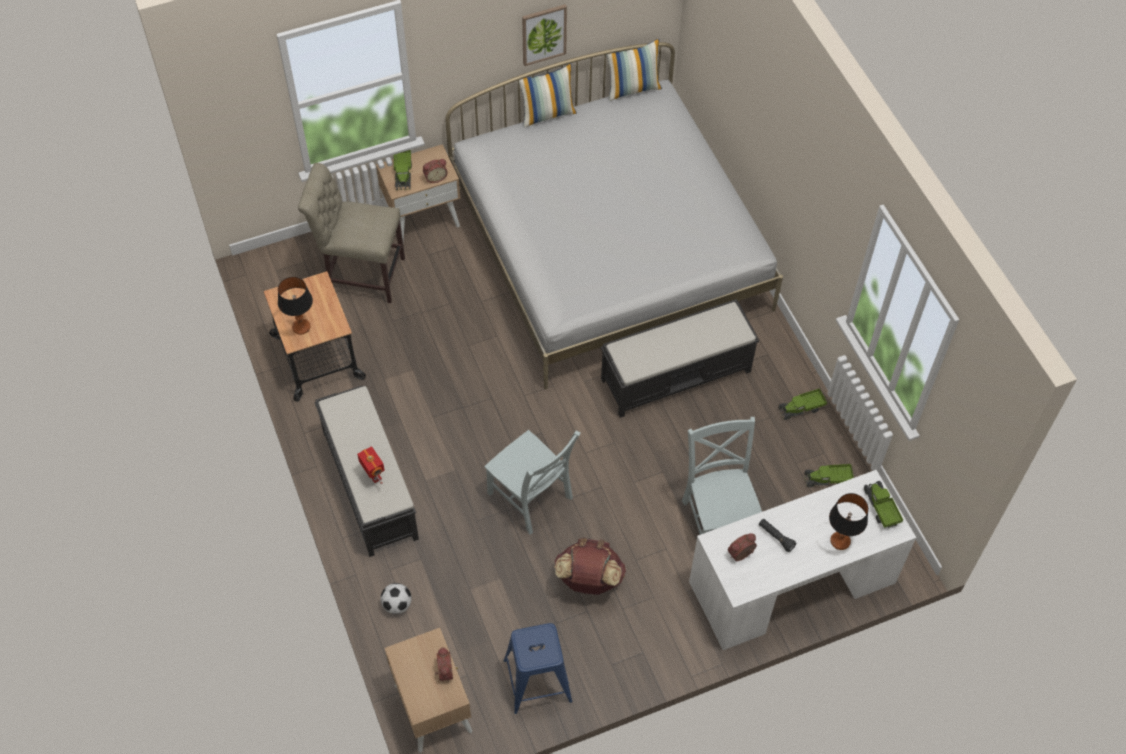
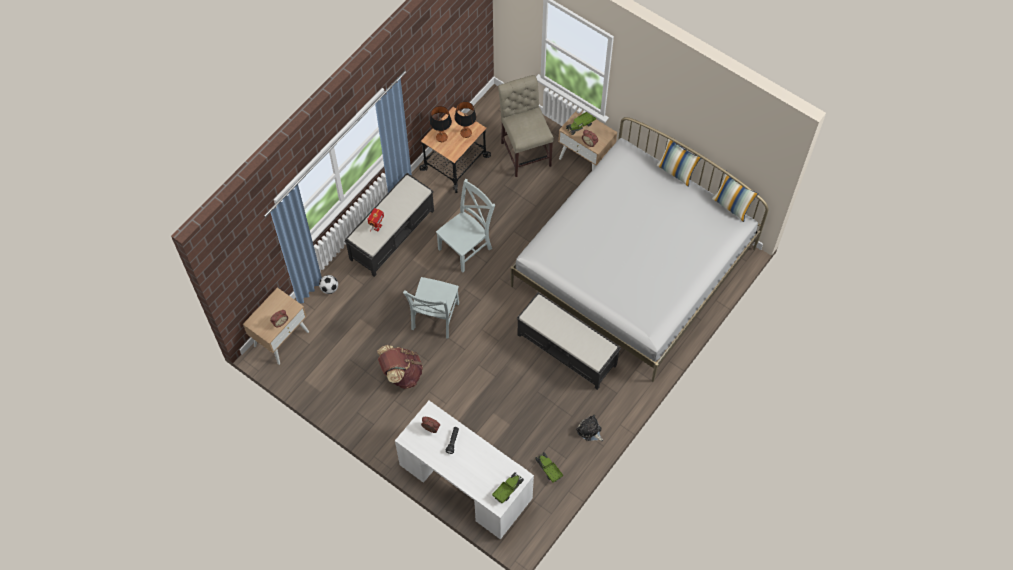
camera: 60 degrees right, 5 degrees up
(537, 680) = (326, 380): blue stool -> none
(543, 34) = (690, 127): picture -> none
(718, 518) = (483, 421): grey chair -> grey chair (467, 247)
(801, 408) = (589, 431): toy truck -> plush toy
(840, 541) = (472, 477): table lamp -> table lamp (466, 133)

